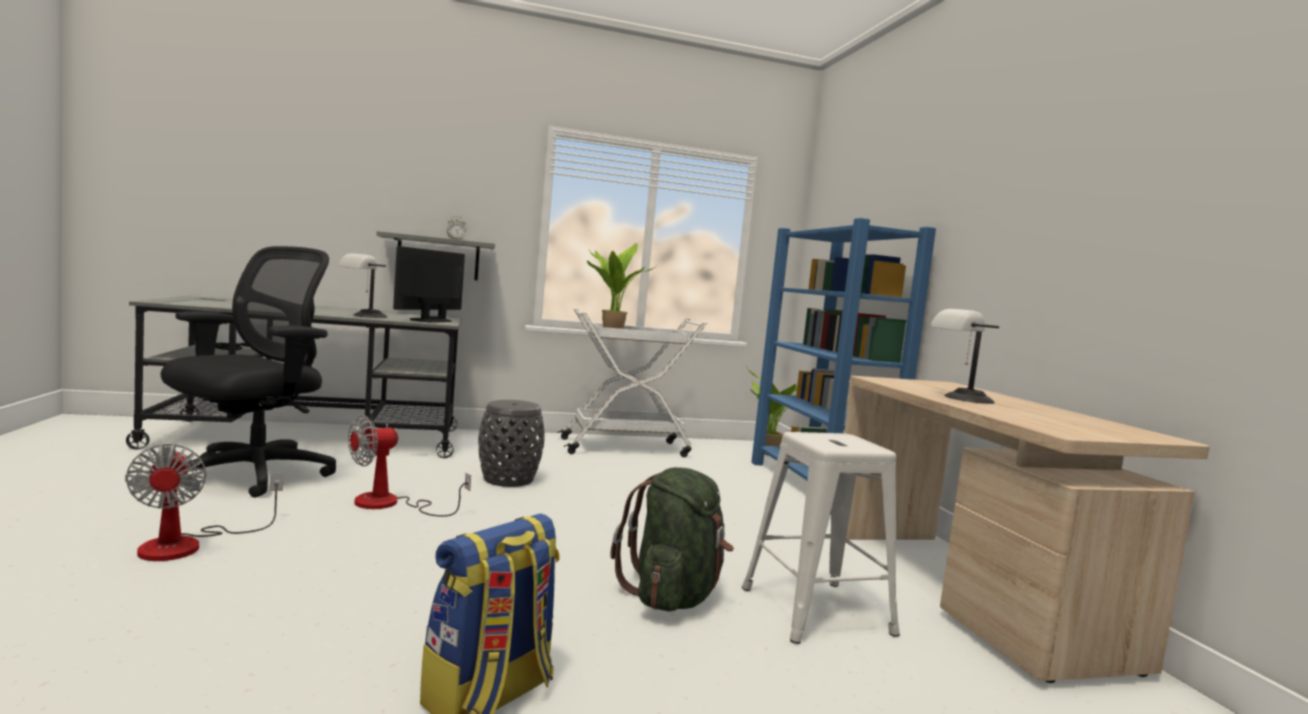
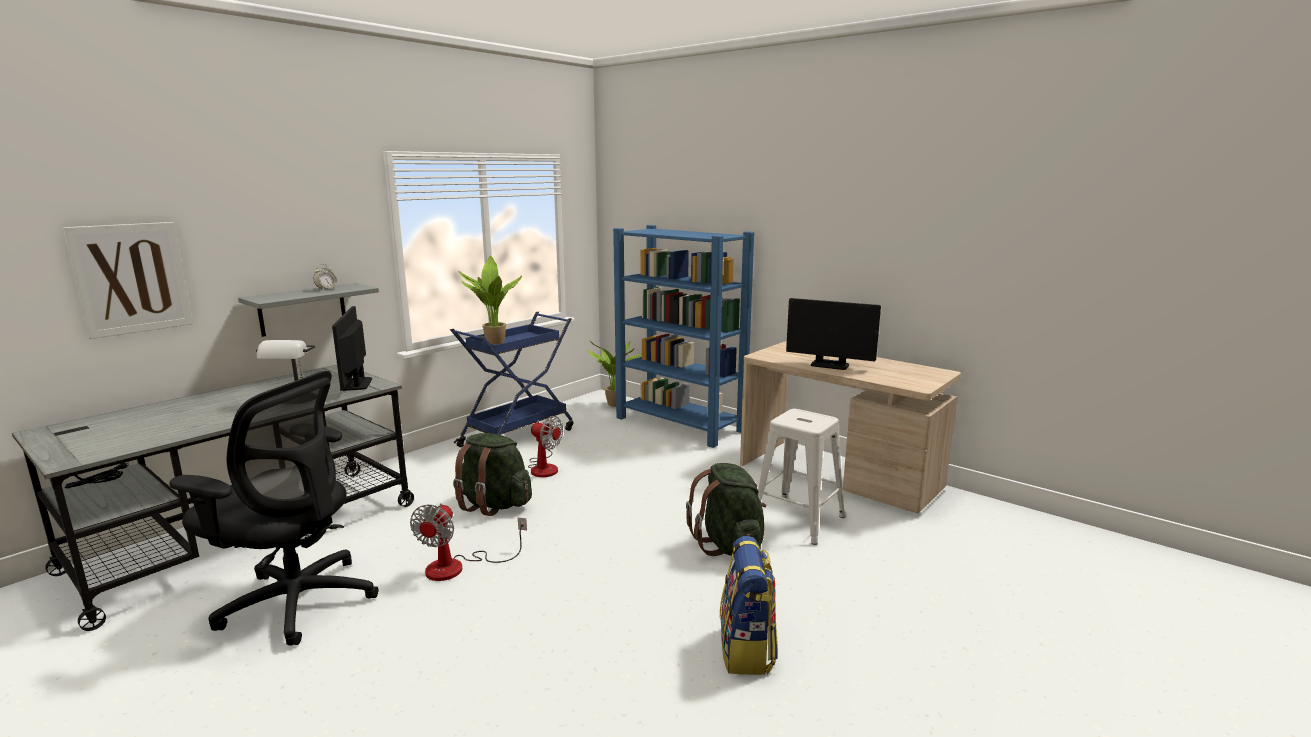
camera: 35 degrees left, 10 degrees up
(189, 544) = (390, 674): fan -> fan (544, 467)
(247, 478) = (289, 602): black office chair -> black office chair turned 120 degrees clockwise
(303, 198) = (131, 278): none -> picture
(508, 479) = (494, 505): grey stool -> green backpack
(625, 448) = (518, 438): white cart -> blue cart
(959, 398) = (829, 365): table lamp -> monitor

